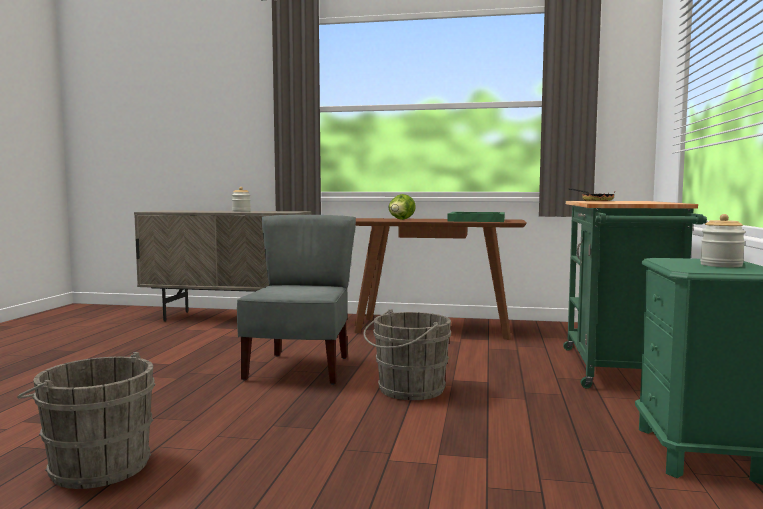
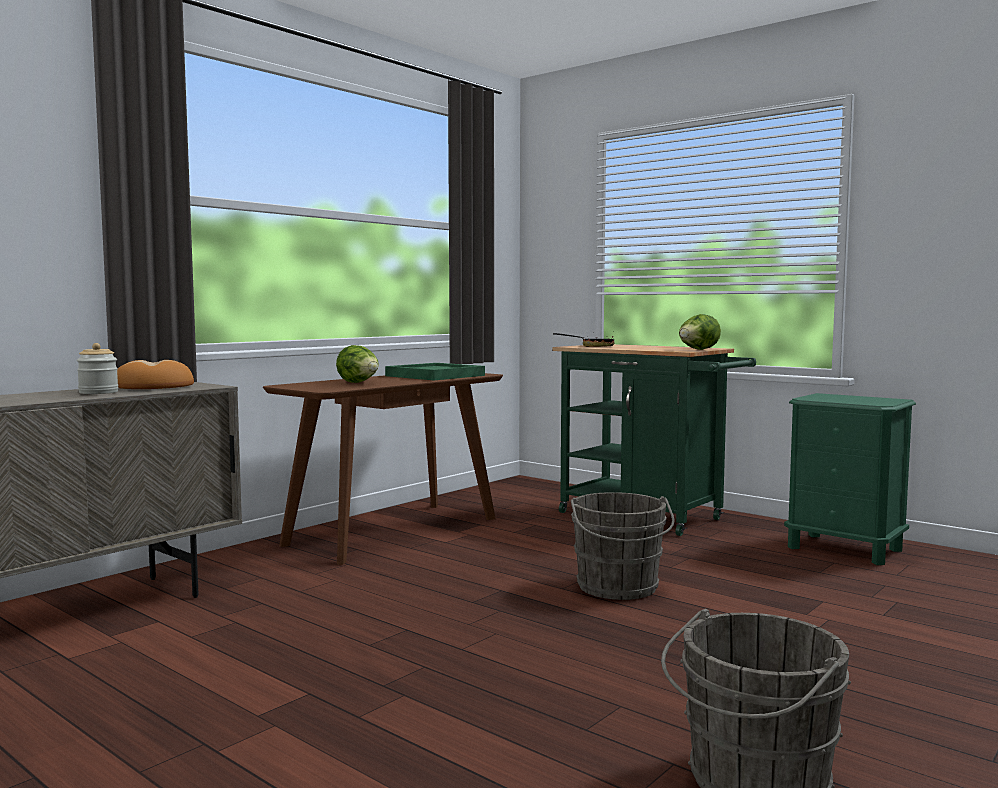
camera: 60 degrees left, 0 degrees up
(275, 211) = (153, 386): none -> bread
(300, 368) = (469, 617): grey chair -> none
(629, 203) = (698, 350): none -> lettuce
(721, 265) = (857, 398): jar -> none

